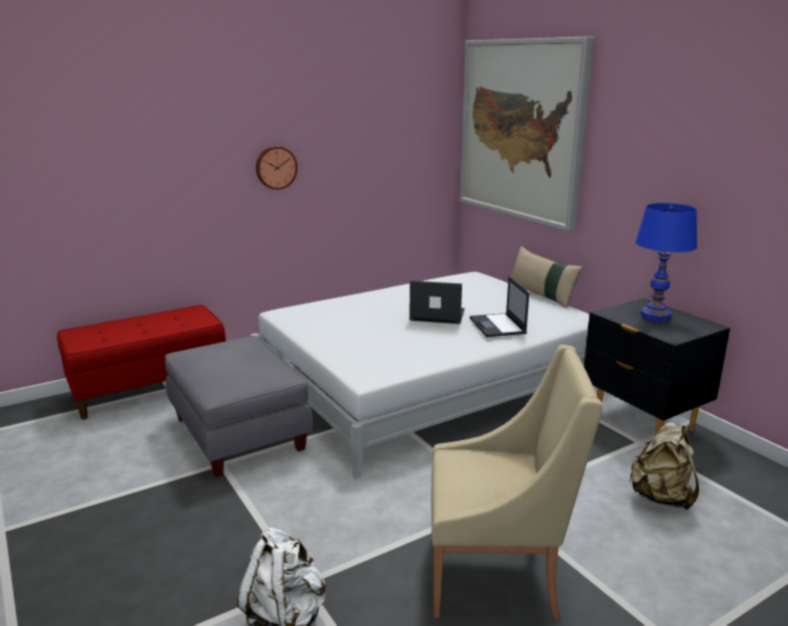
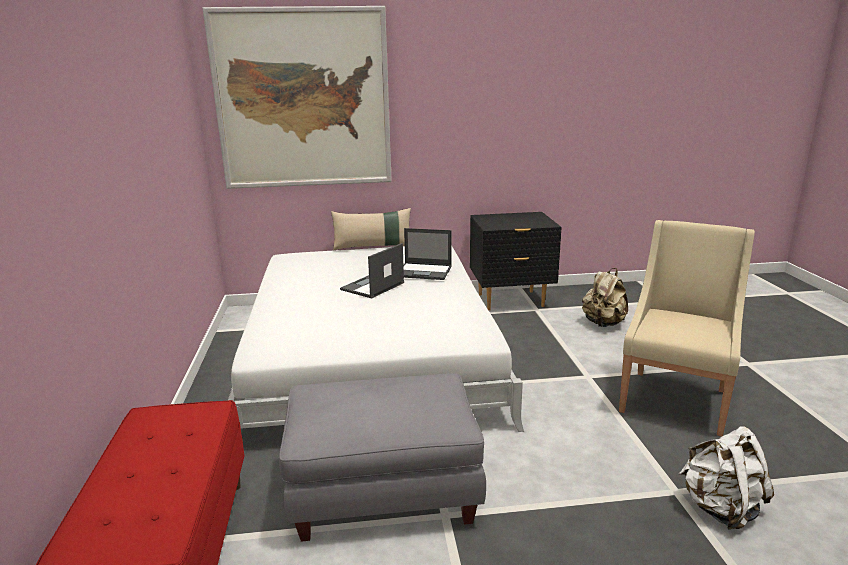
camera: 65 degrees left, 0 degrees up
(275, 167) = (132, 176): wall clock -> none
(655, 316) = (508, 219): blue table lamp -> none

